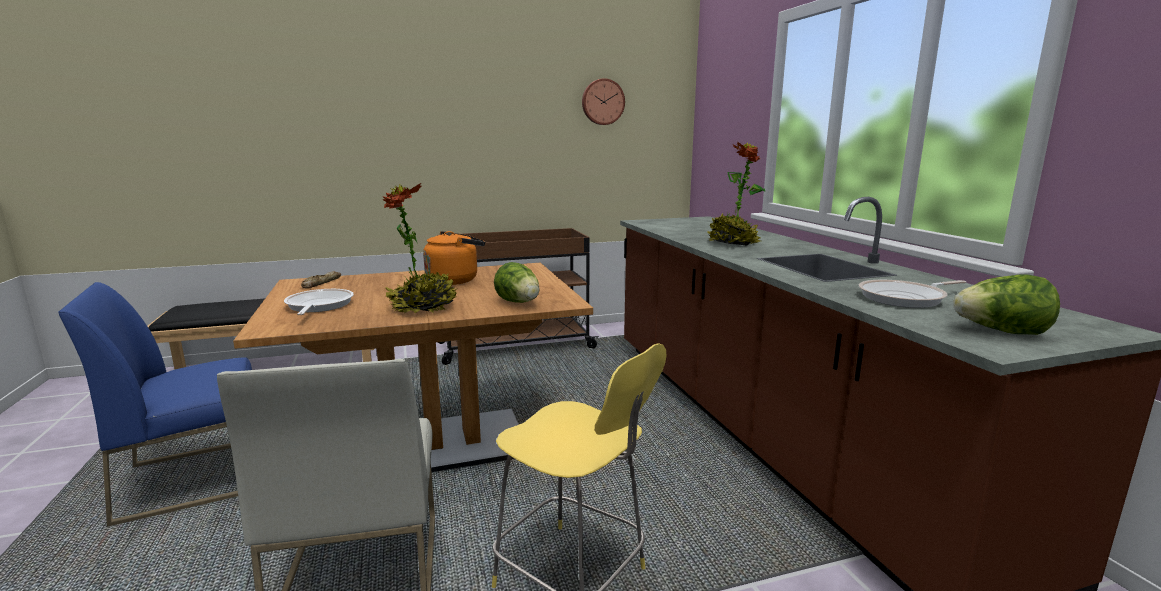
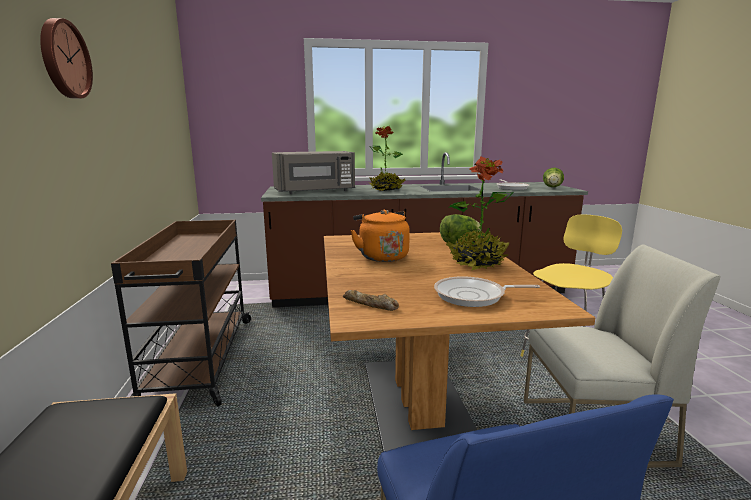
camera: 80 degrees left, 0 degrees up
(602, 102) = (156, 86): wall clock -> wall clock (63, 59)
(684, 227) = (315, 191): none -> grey microwave

